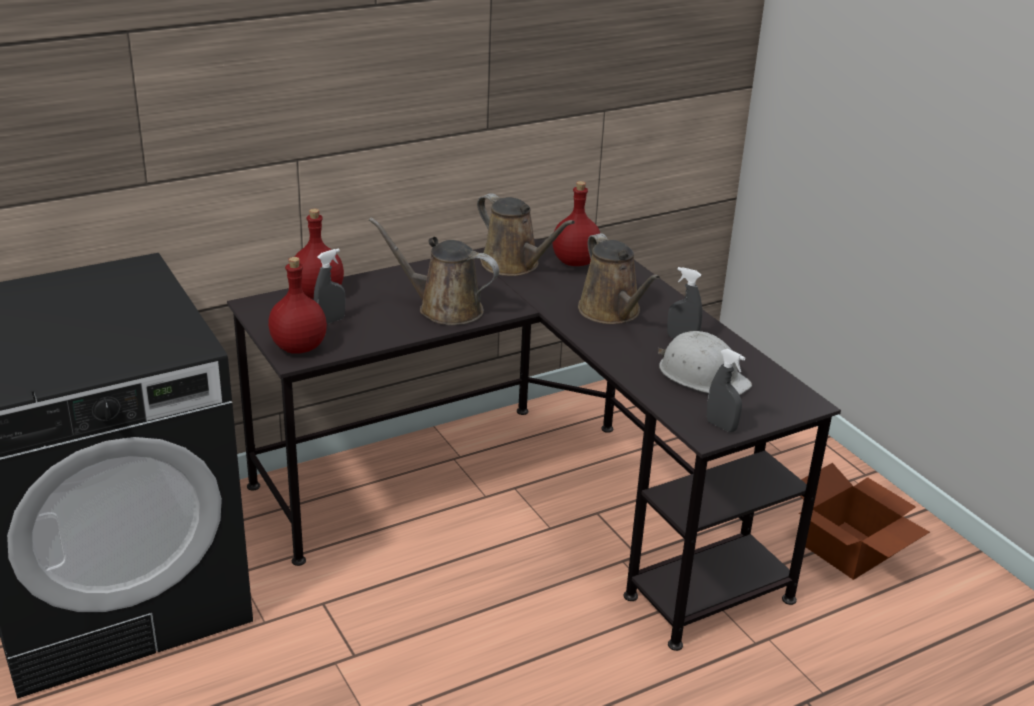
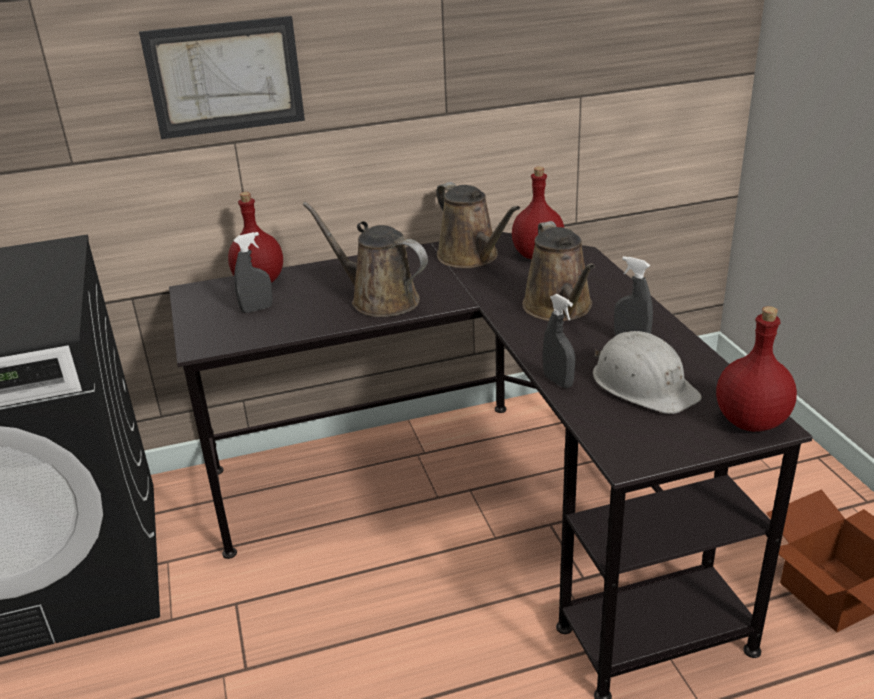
camera: 15 degrees right, 0 degrees up
(297, 100) = (225, 77): none -> picture
(300, 347) = (212, 335): red bottle -> red bottle (752, 421)
(721, 426) = (649, 449): grey spray bottle -> grey spray bottle (558, 381)

